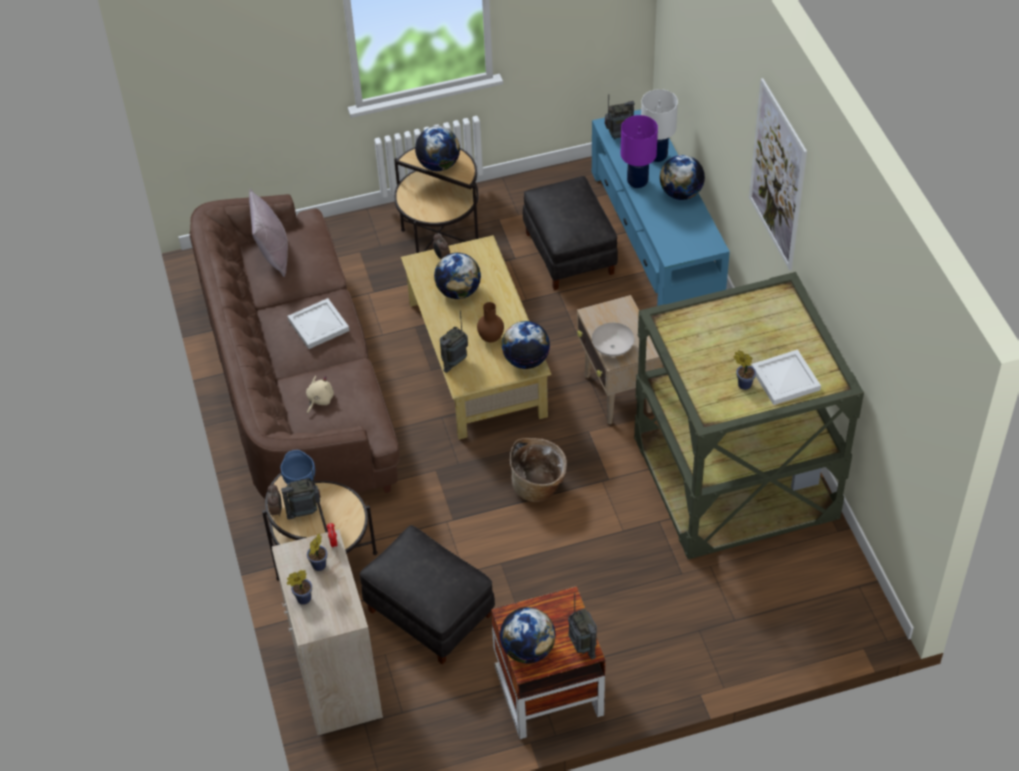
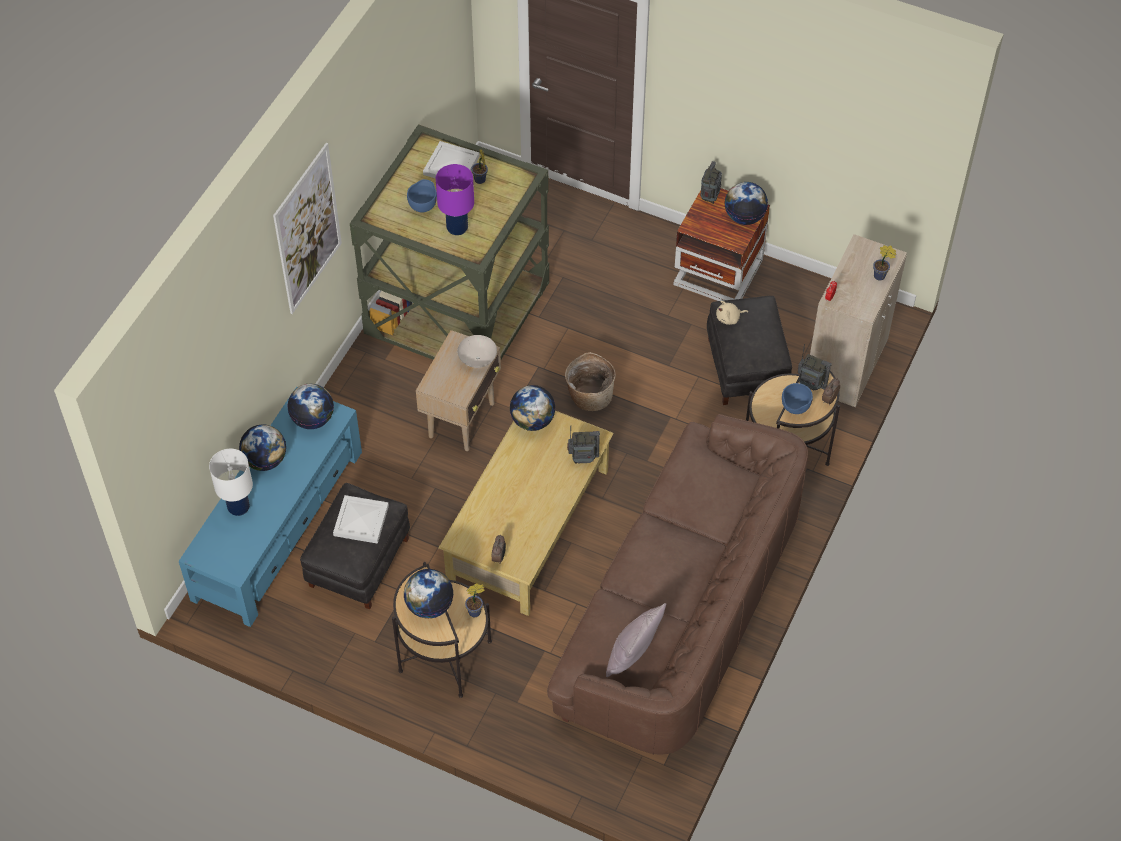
camera: 140 degrees left, 5 degrees up
(318, 567) = (853, 289): potted plant -> potted plant (476, 611)
(319, 324) = (657, 557): white tray -> white tray (360, 521)
(319, 400) = (713, 494): beige plush toy -> beige plush toy (729, 318)
(458, 292) = (519, 515): globe -> globe (313, 419)
(491, 339) = (538, 457): brown vase -> none
(619, 135) = (239, 553): radio -> none
(637, 182) = (283, 496): purple table lamp -> purple table lamp (457, 229)
(759, 328) = (423, 206): none -> blue bowl

